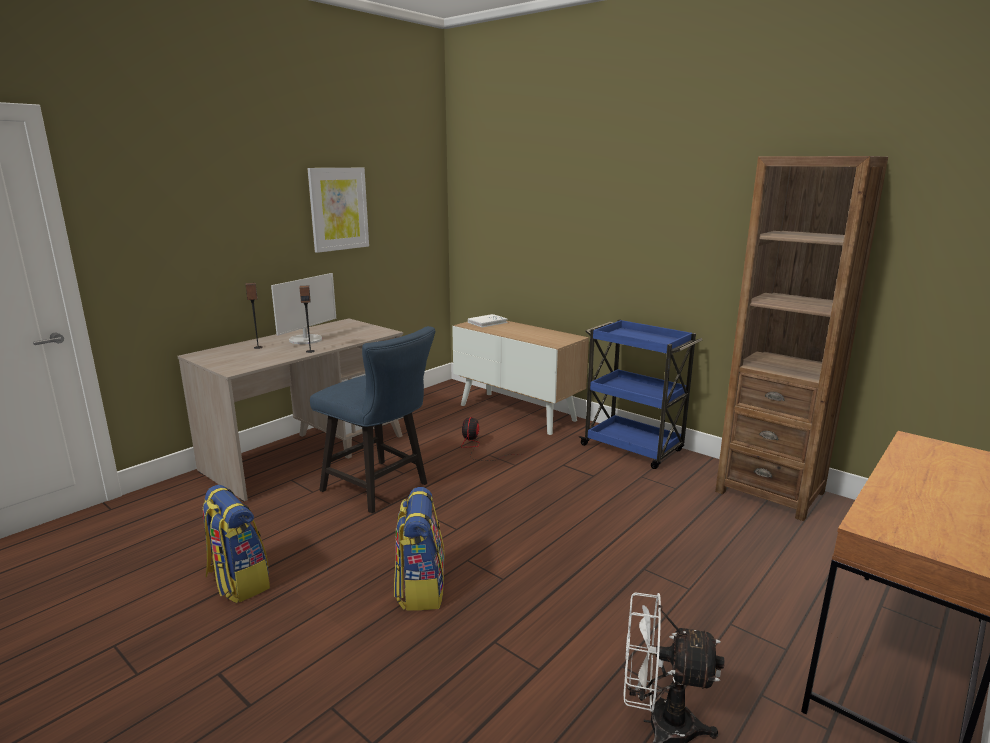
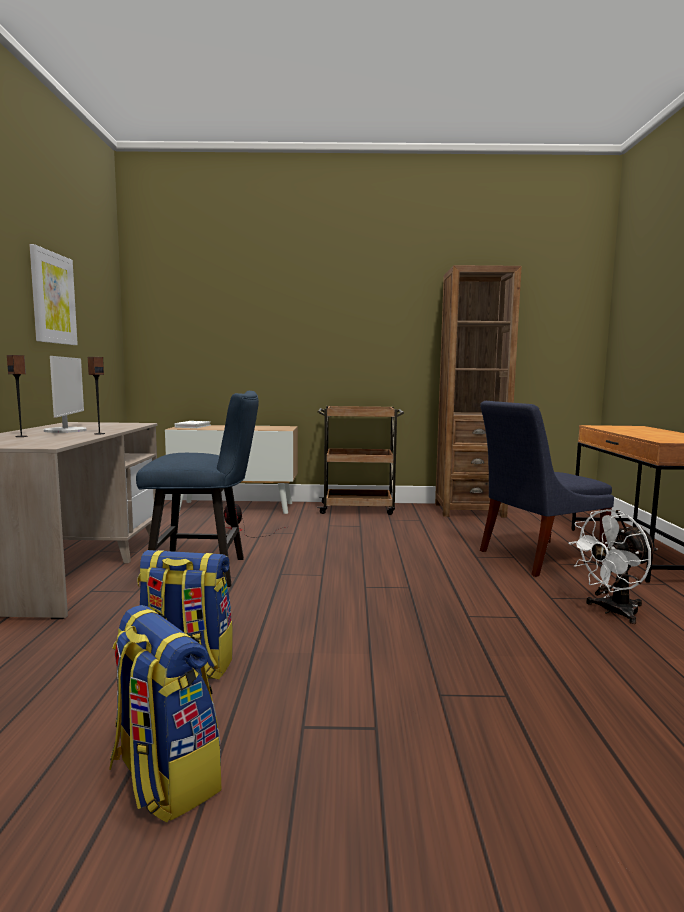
camera: 40 degrees left, 10 degrees down
(420, 588) = (364, 611): backpack -> backpack (163, 778)
(633, 448) = (358, 508): blue cart -> brown cart
(717, 601) = (536, 557): none -> blue chair

